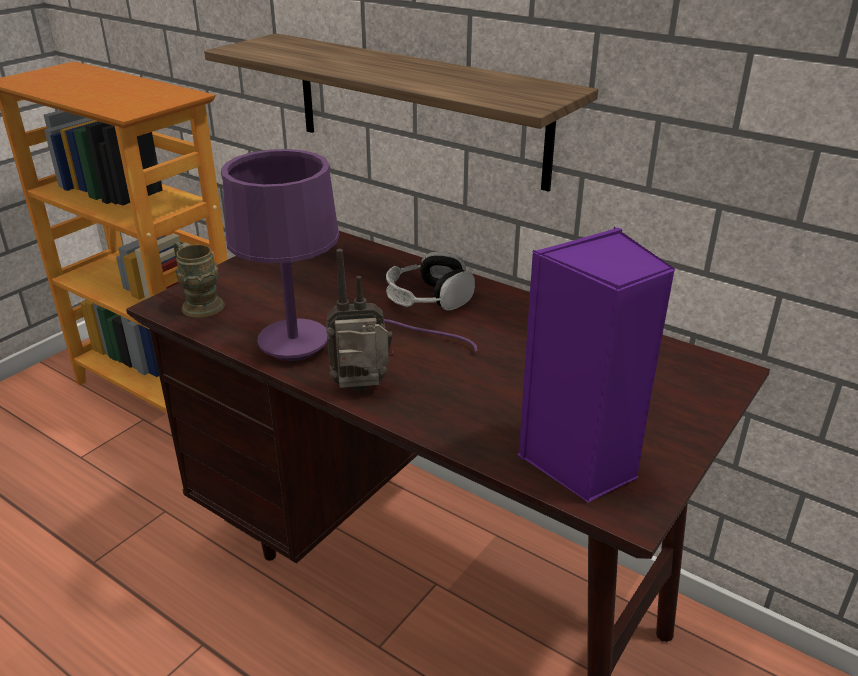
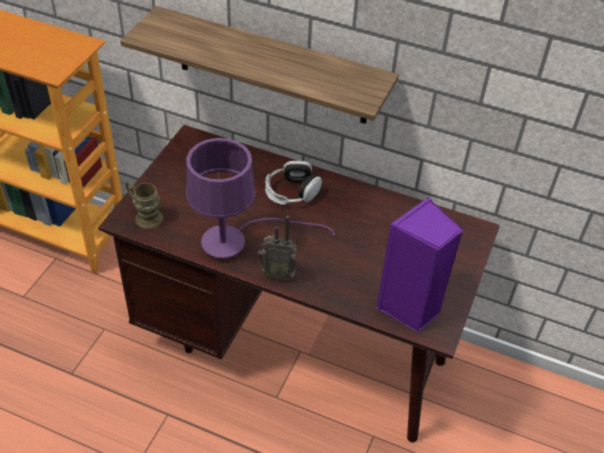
camera: 15 degrees left, 15 degrees up
(362, 391) = (277, 274): radio -> radio turned 150 degrees counterclockwise

